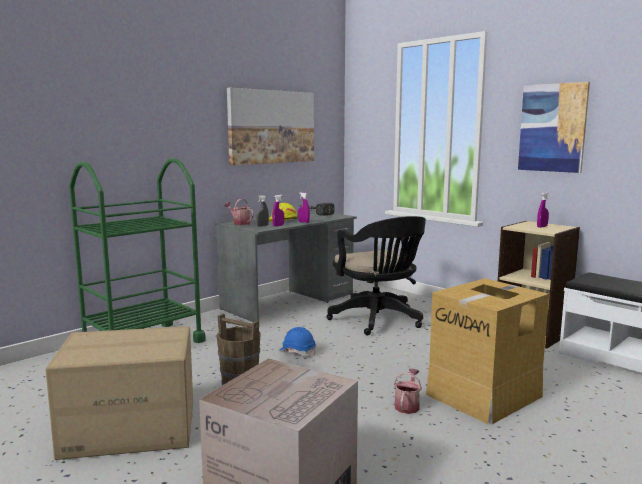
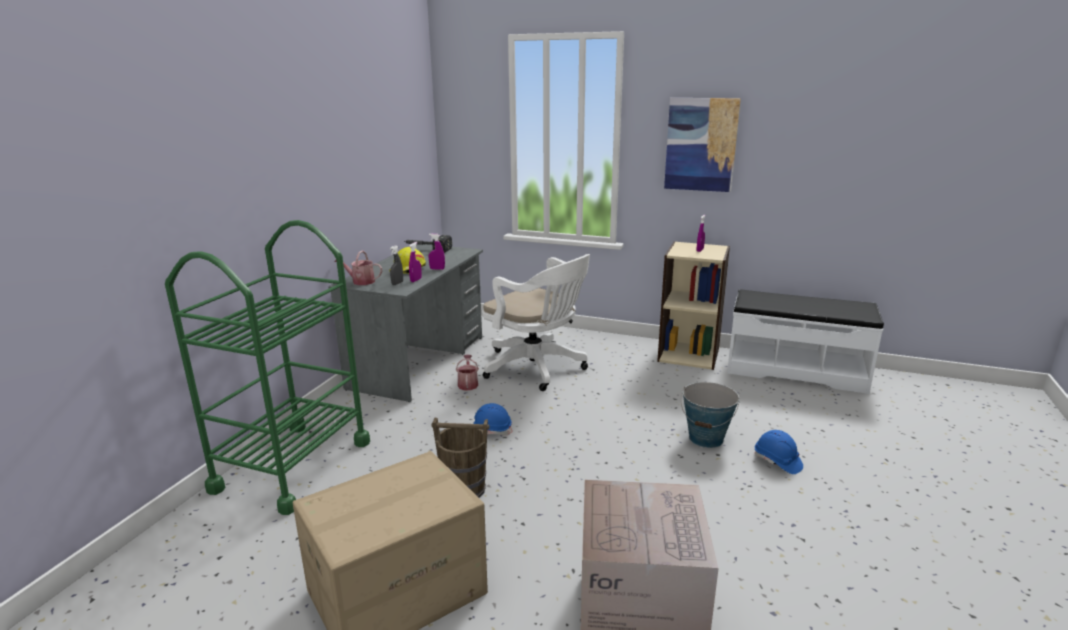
camera: 25 degrees left, 10 degrees up
(271, 127) = (370, 148): picture -> none
(378, 320) = (537, 368): black office chair -> white office chair
(407, 405) = (652, 470): watering can -> watering can (468, 384)
(485, 395) = (706, 438): cardboard box -> bucket
(544, 427) = (777, 461): none -> blue hard hat

